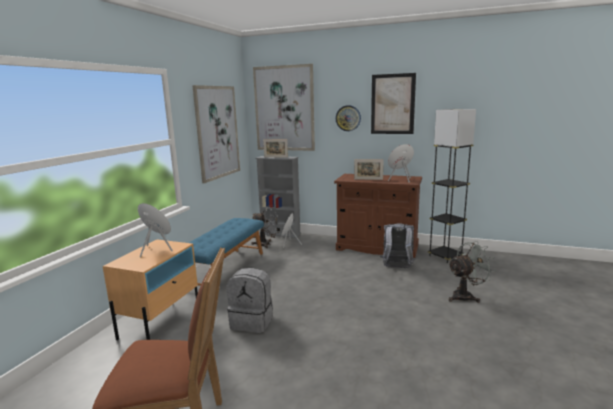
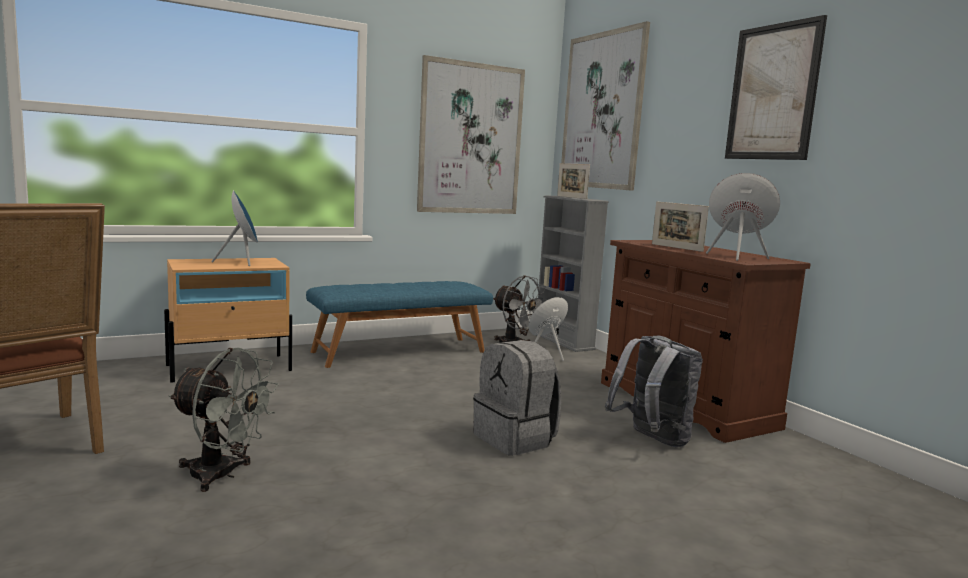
camera: 40 degrees right, 5 degrees down
(252, 322) = (301, 406): grey backpack -> grey backpack (515, 439)
(348, 118) = (691, 126): wall clock -> none
(445, 256) = (806, 465): grey floor lamp -> none
(466, 296) = (695, 531): grey fan -> grey fan (222, 475)

